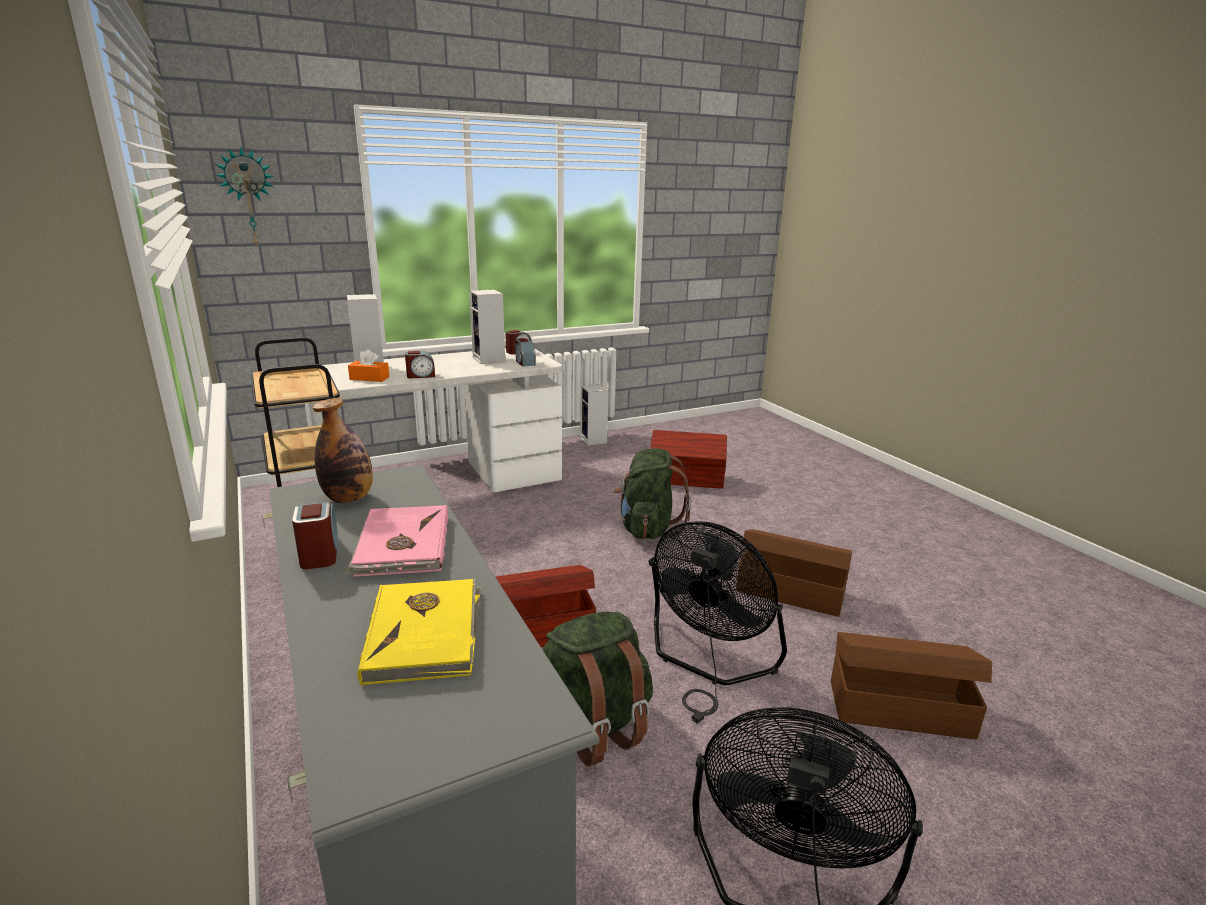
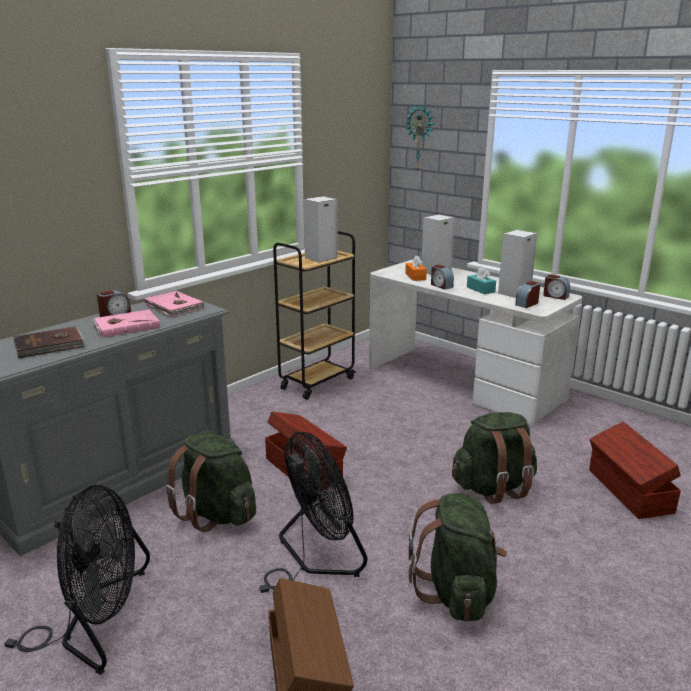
camera: 70 degrees right, 0 degrees up
(349, 498) = (173, 306): bottle -> pink book
(425, 633) = (49, 345): yellow book -> brown book
(459, 366) = (480, 289): none -> turquoise tissue box
(594, 441) = (643, 421): speaker -> speaker (320, 258)
(704, 663) = (309, 552): black fan -> black fan turned 45 degrees counterclockwise
(789, 590) = (457, 592): brown storage box -> green backpack

